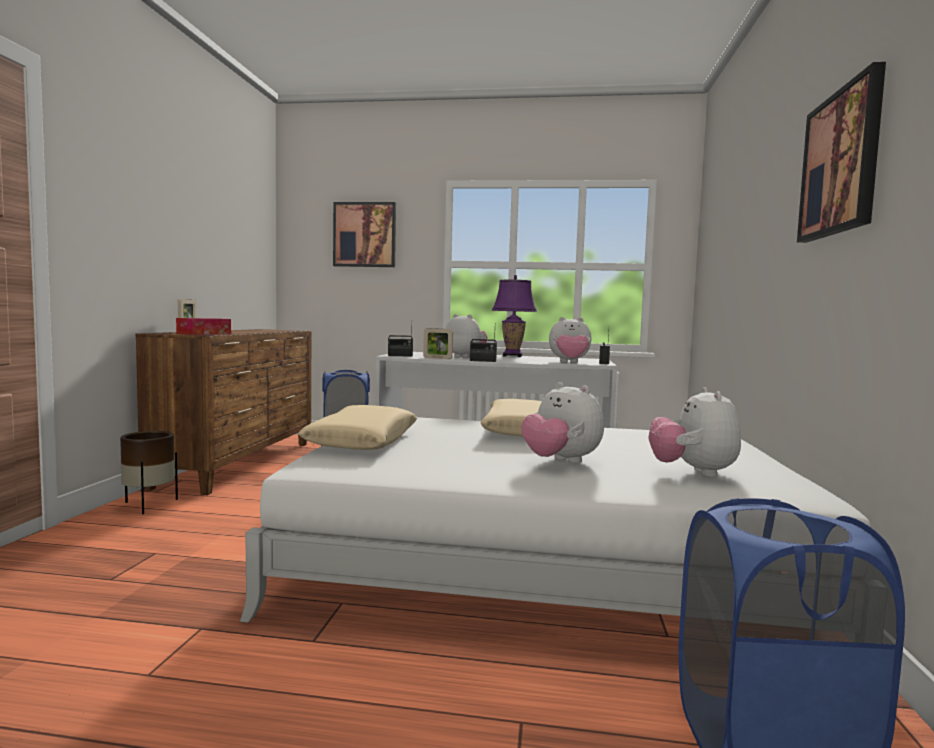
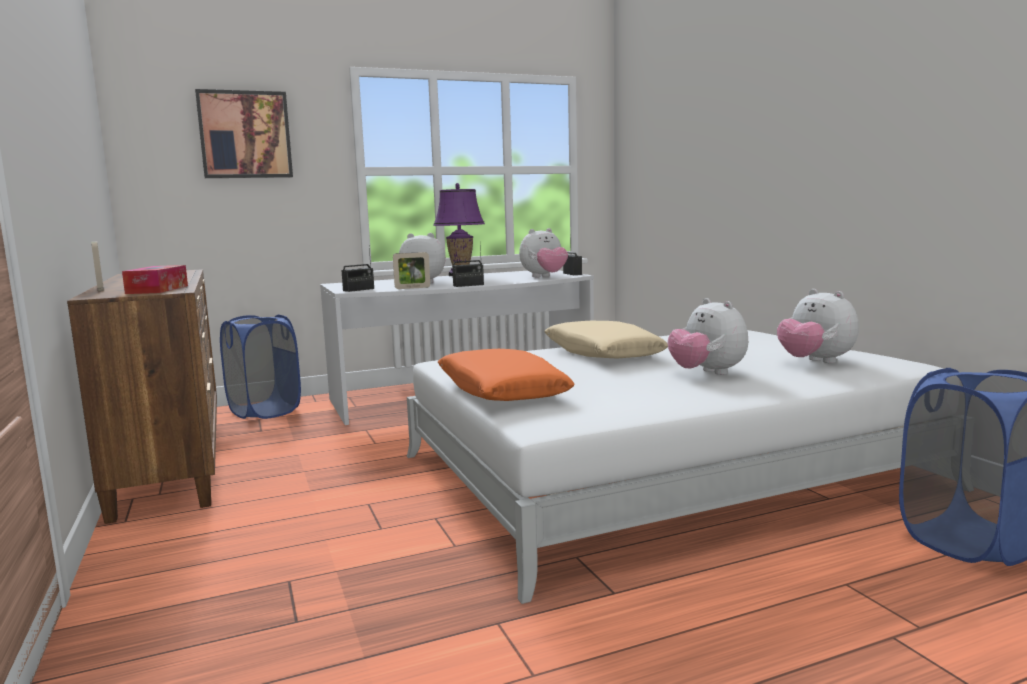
camera: 30 degrees left, 5 degrees up
(149, 505) = (156, 537): brown planter -> none
(362, 442) = (501, 391): beige pillow -> orange pillow
(560, 461) = (707, 373): plush toy -> plush toy turned 45 degrees clockwise
(841, 163) = (870, 93): picture -> none

